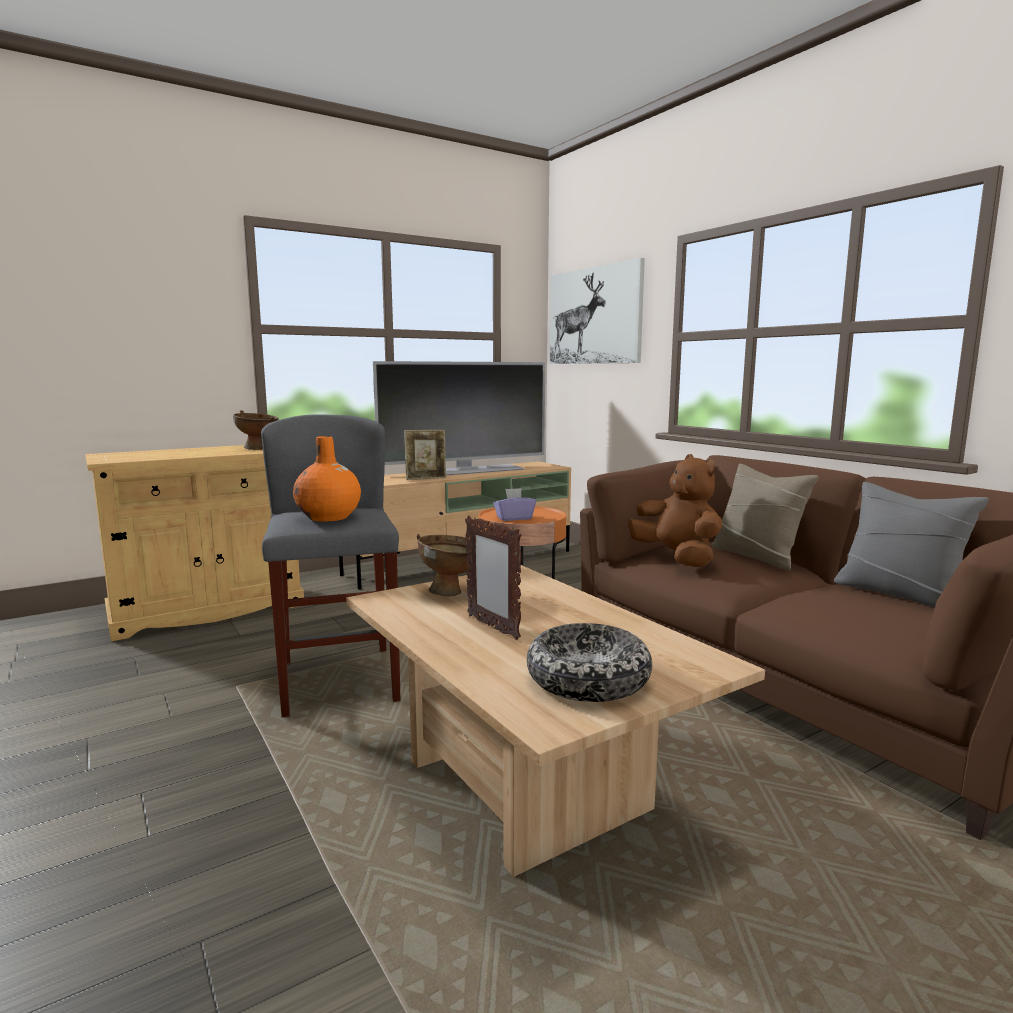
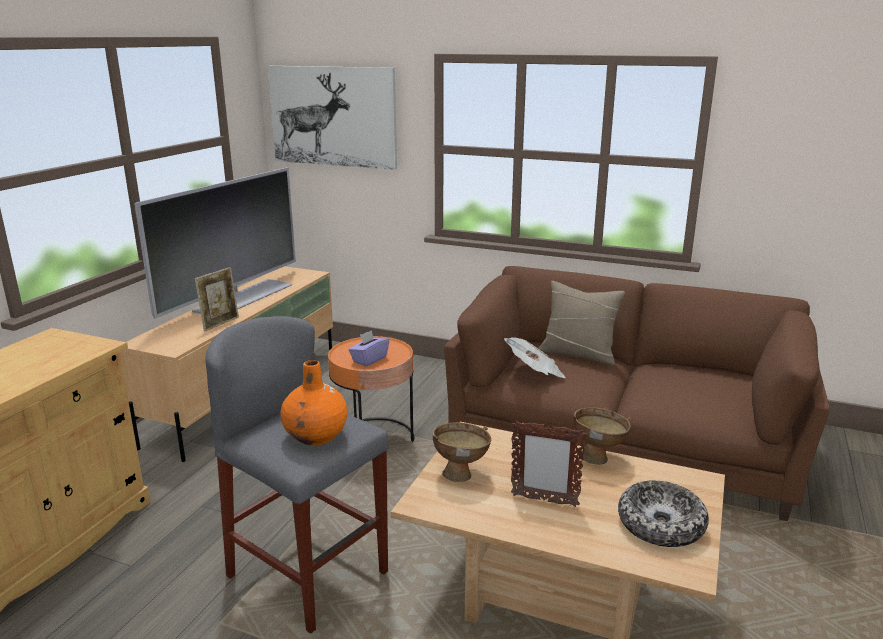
camera: 35 degrees left, 10 degrees up
(259, 449) = (69, 348): brown bowl -> brown bowl (599, 457)
(676, 558) = (534, 372): brown plush toy -> newspaper
(899, 594) = (692, 372): grey pillow -> none

